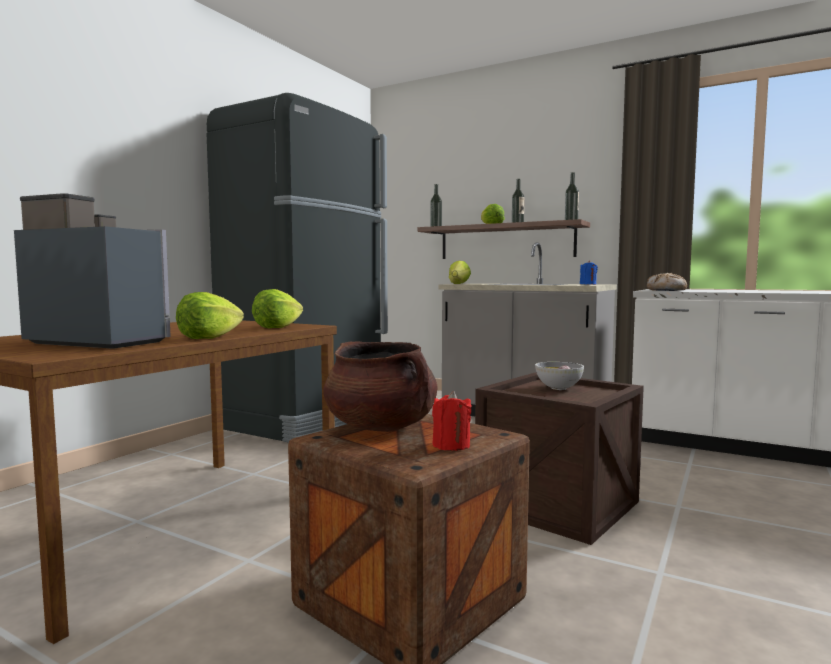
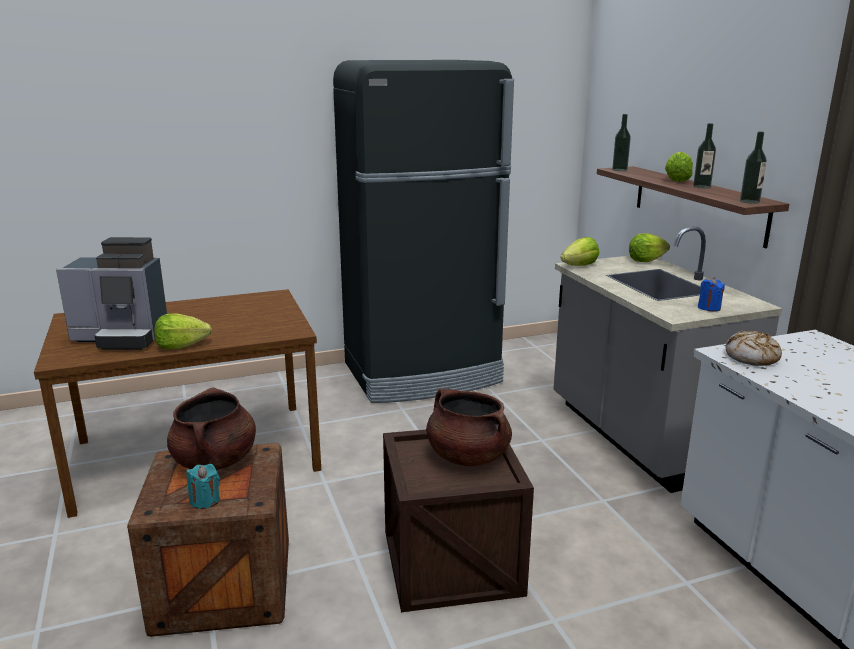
camera: 40 degrees right, 15 degrees up
(100, 341) = (122, 337): coffee machine -> coffee machine turned 120 degrees clockwise
(277, 327) = (268, 330): lettuce -> lettuce (646, 260)
(451, 445) = (205, 501): red candle -> turquoise candle
(558, 388) = (467, 456): bowl -> brown cooking pot

